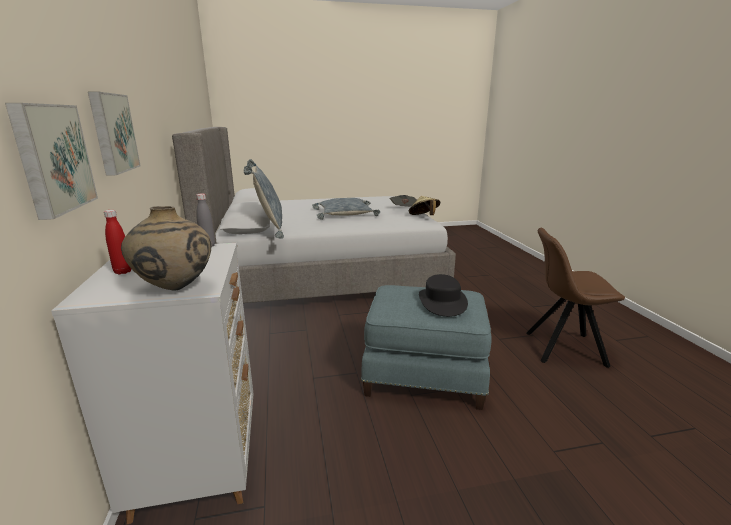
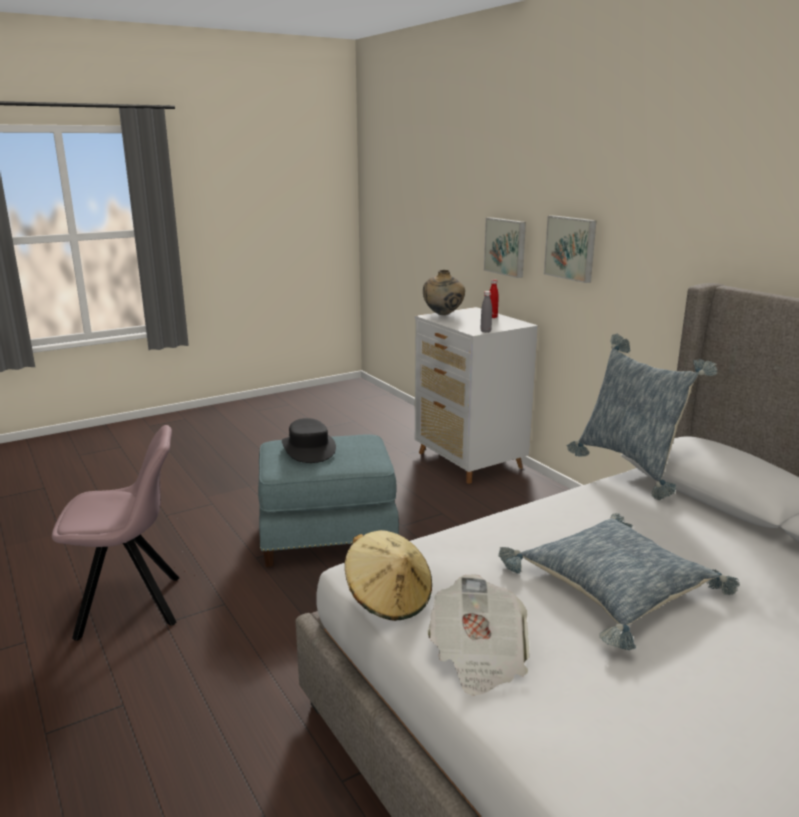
camera: 160 degrees right, 0 degrees up
(563, 348) = (130, 606): brown chair -> pink chair

